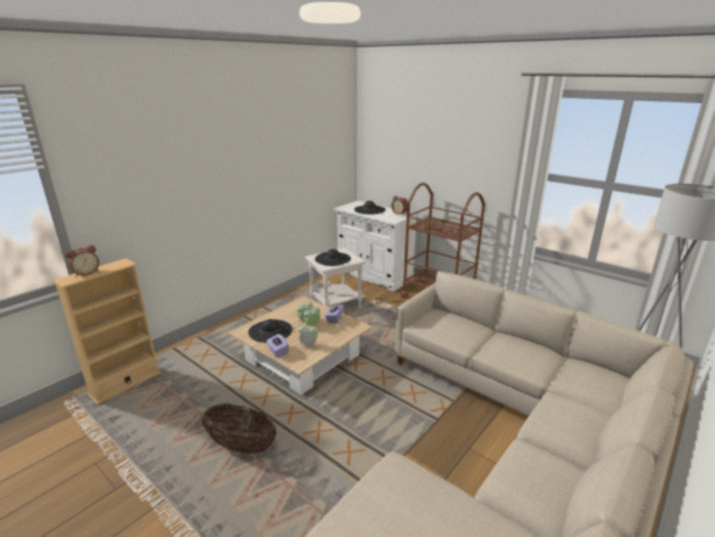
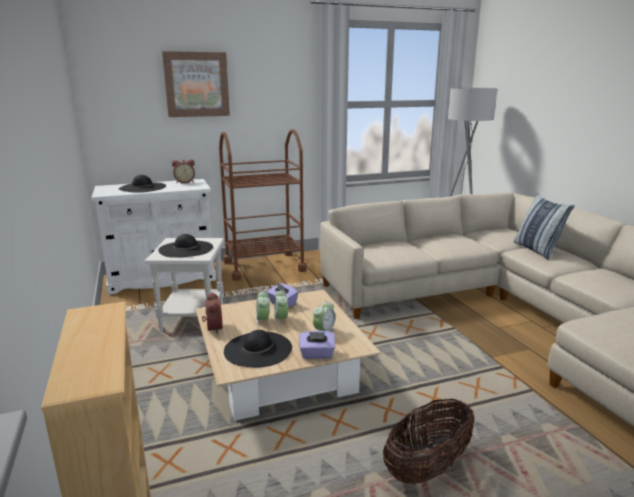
camera: 60 degrees left, 5 degrees down
(86, 272) = (79, 354): alarm clock -> alarm clock (212, 328)
(425, 141) = (196, 84): none -> picture
(575, 411) = (537, 250): none -> pillow

